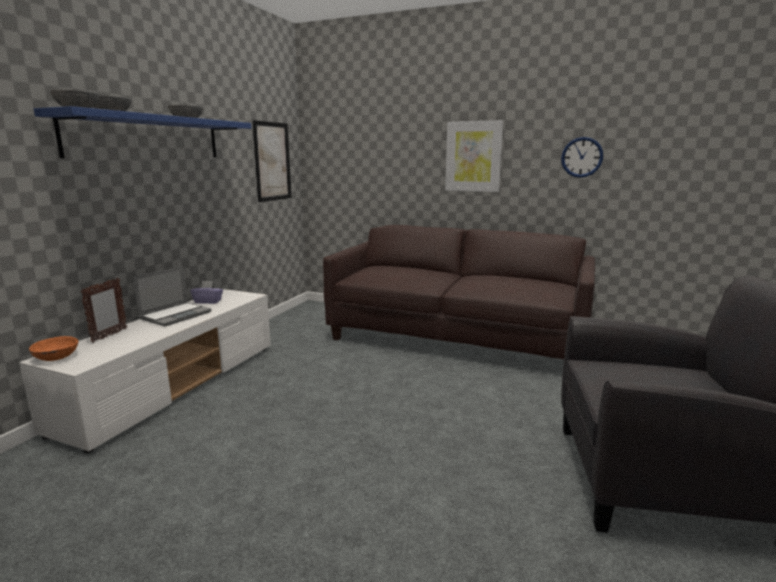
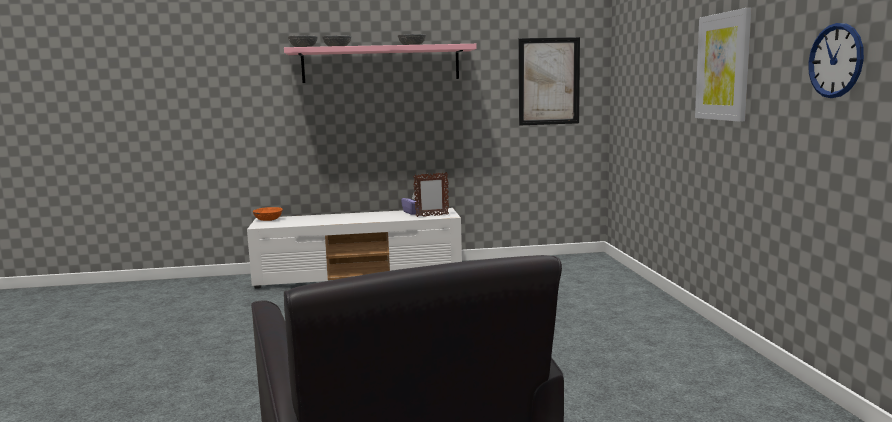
camera: 60 degrees right, 5 degrees down
(109, 335) = (313, 217): picture frame -> picture frame (432, 216)
(148, 137) = (381, 64): blue shelf -> pink shelf
(176, 315) = (371, 215): laptop -> none
(456, 338) = (633, 330): brown sofa -> none

